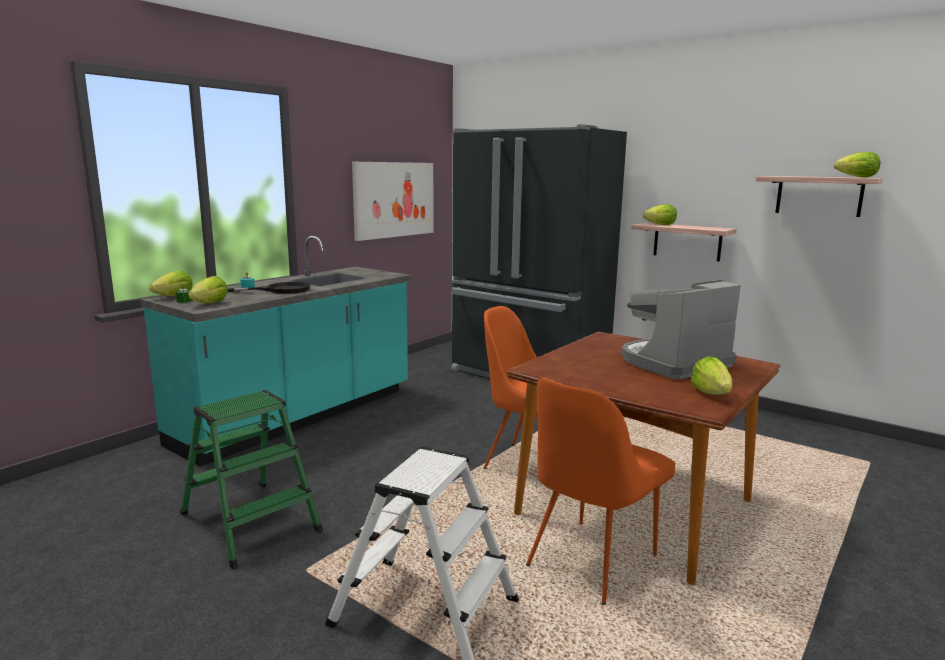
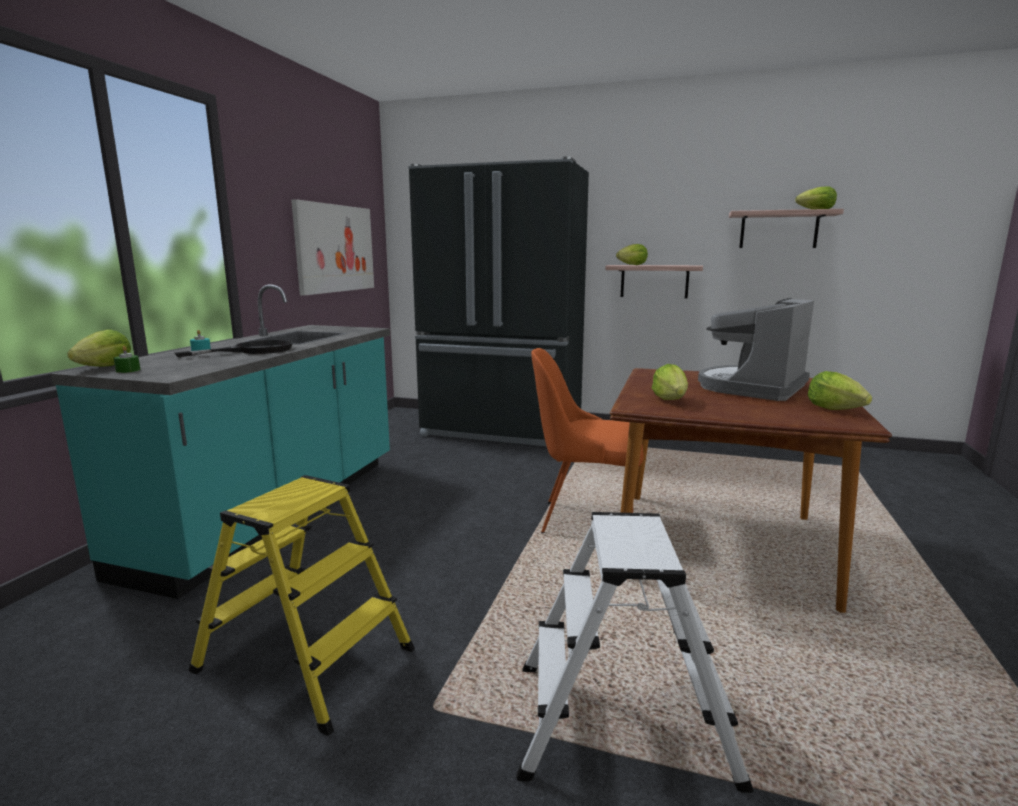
camera: 20 degrees left, 0 degrees up
(210, 303) = (174, 370): lettuce -> lettuce (670, 400)
(249, 521) = (304, 659): green step ladder -> yellow step ladder
(591, 562) = (735, 612): orange chair -> none

